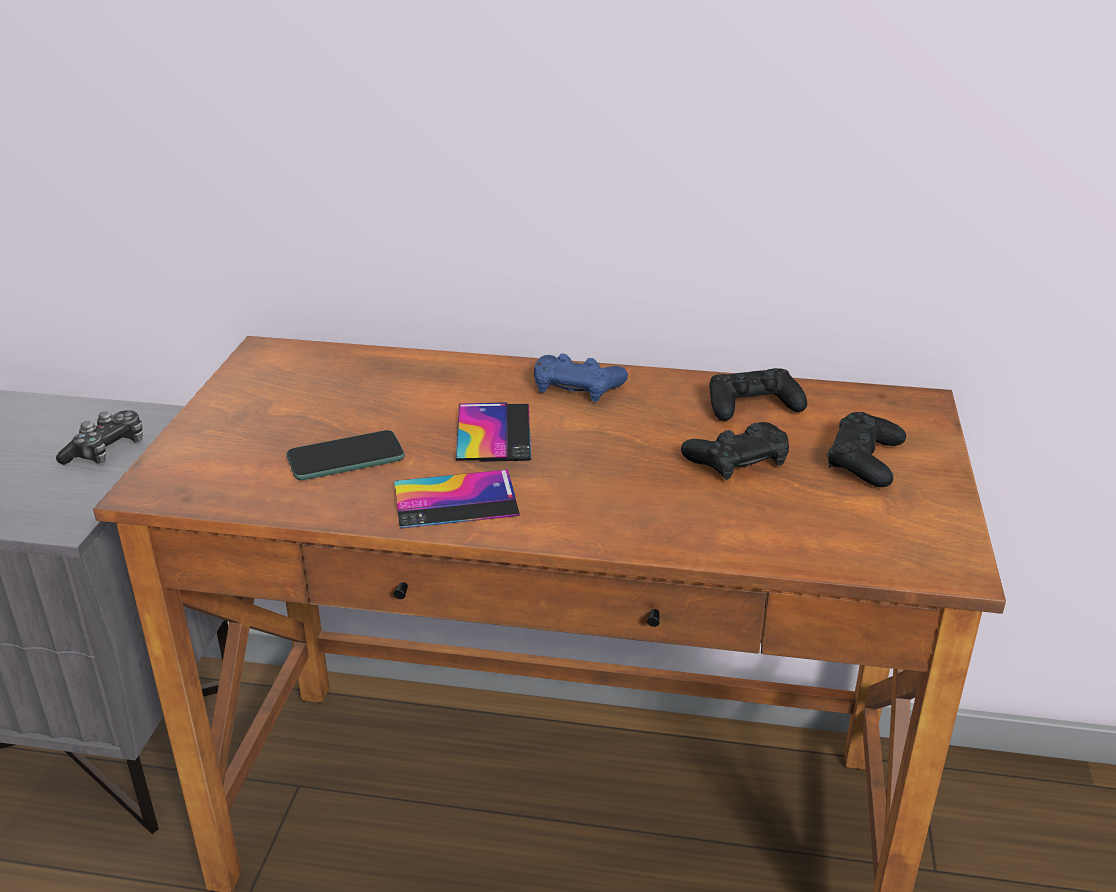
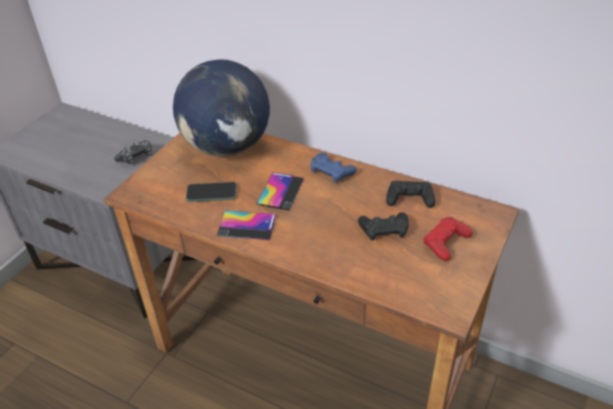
camera: 20 degrees right, 10 degrees up
(338, 378) = (227, 147): none -> globe
(864, 460) = (446, 242): black game controller -> red game controller

